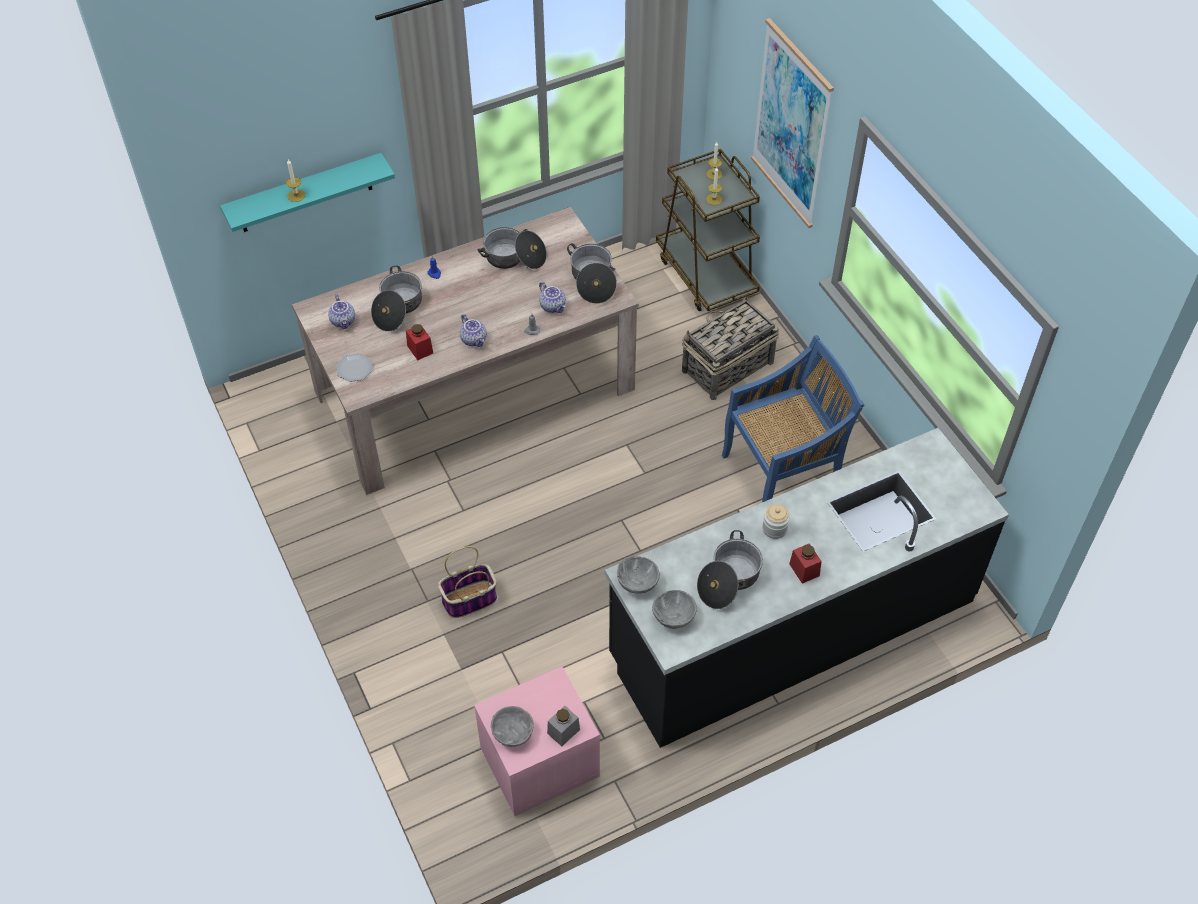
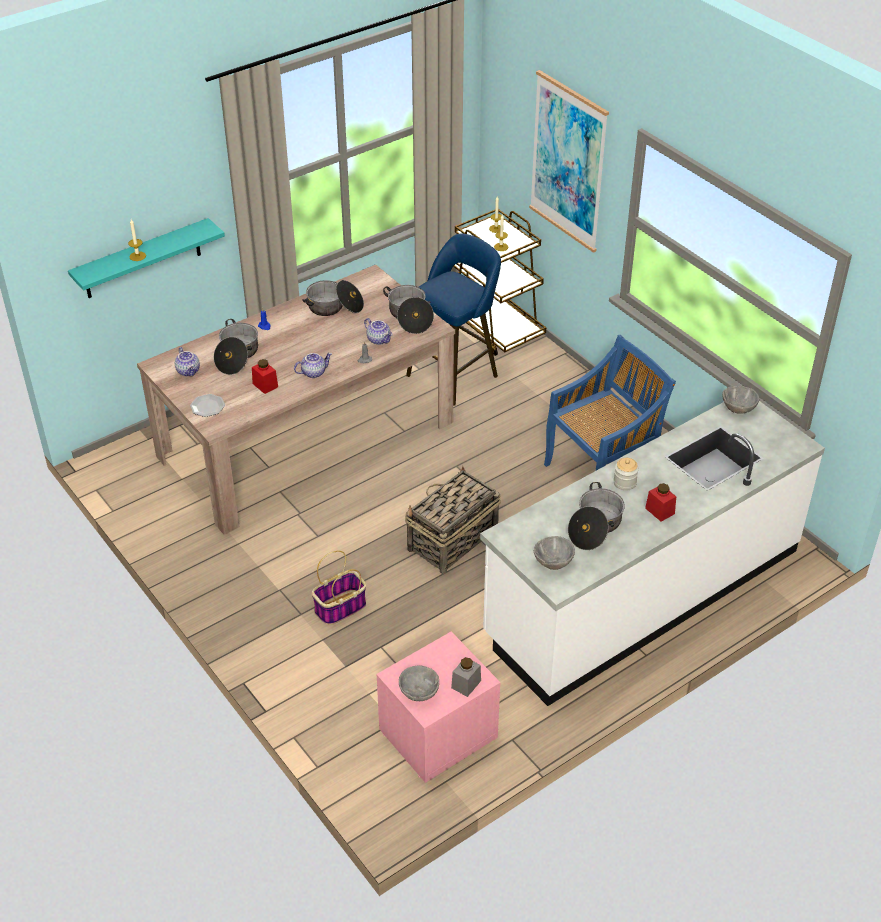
camera: 10 degrees left, 10 degrees down
(474, 339) = (313, 372): teapot -> teapot turned 75 degrees counterclockwise
(636, 583) = (512, 540): grey bowl -> grey bowl (738, 408)
(650, 328) = (455, 373): none -> blue stool
(726, 367) = (531, 395): basket -> basket (452, 540)
(792, 628) = (642, 592): black counter -> white counter

